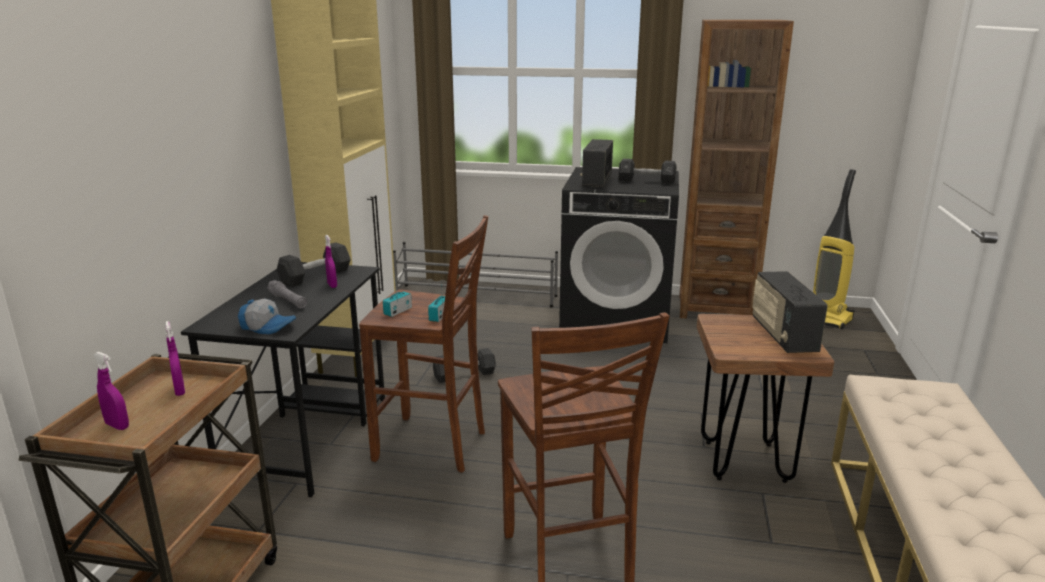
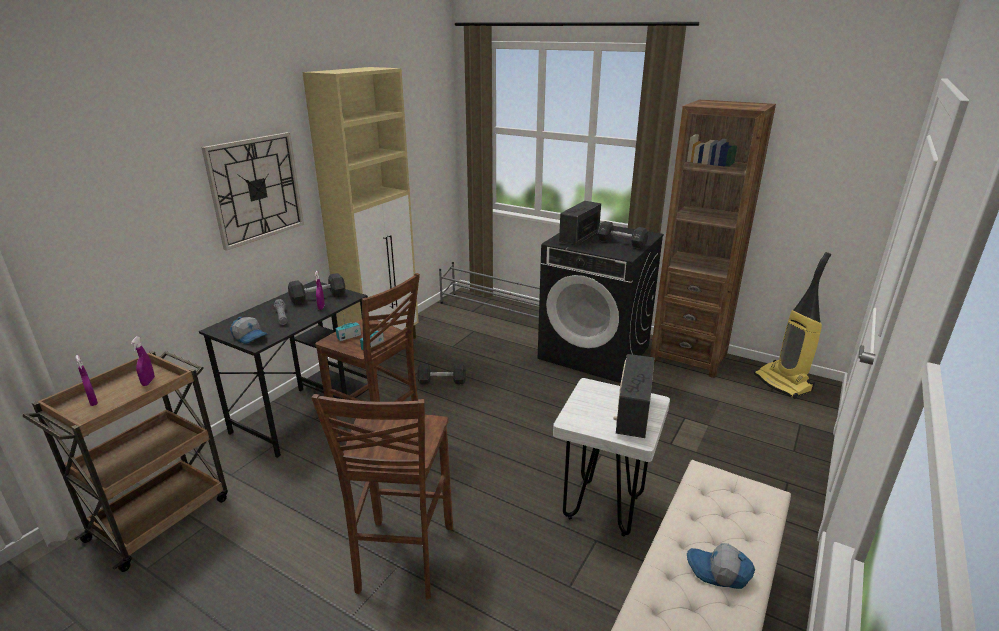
camera: 20 degrees right, 5 degrees up
(228, 131) = (256, 189): none -> wall clock
(745, 461) = (603, 508): brown stool -> white stool
(968, 458) = (718, 572): none -> cap

